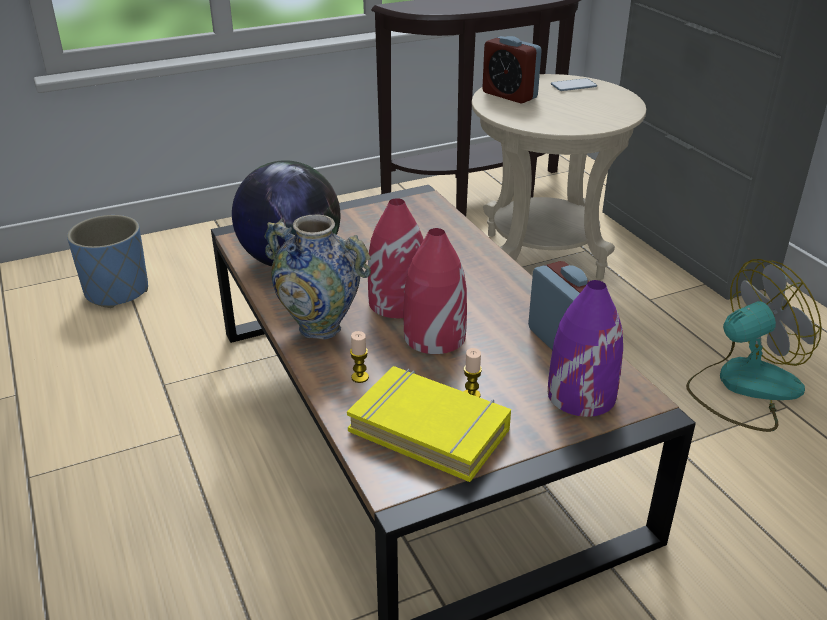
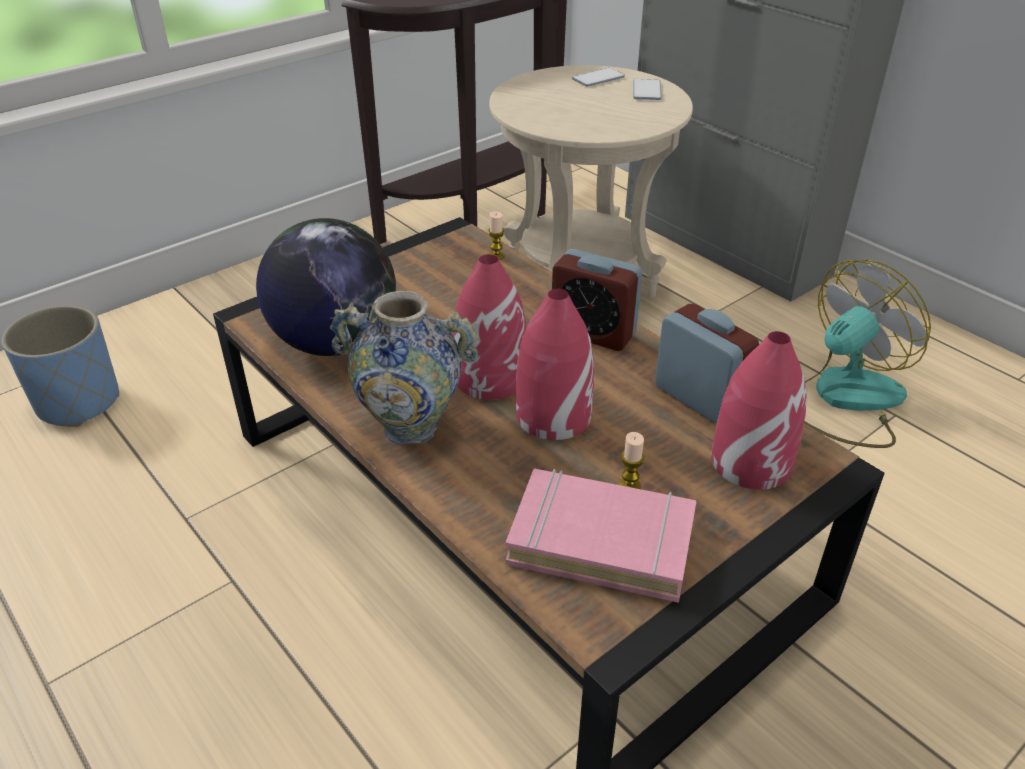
camera: 15 degrees left, 5 degrees up
(360, 377) = (488, 487): candle -> candle (496, 256)
(430, 429) = (601, 541): yellow book -> pink book
(509, 95) = (532, 97): alarm clock -> alarm clock (593, 333)
(580, 395) = (750, 461): purple vase -> red vase
(610, 99) = (646, 91): none -> phone

